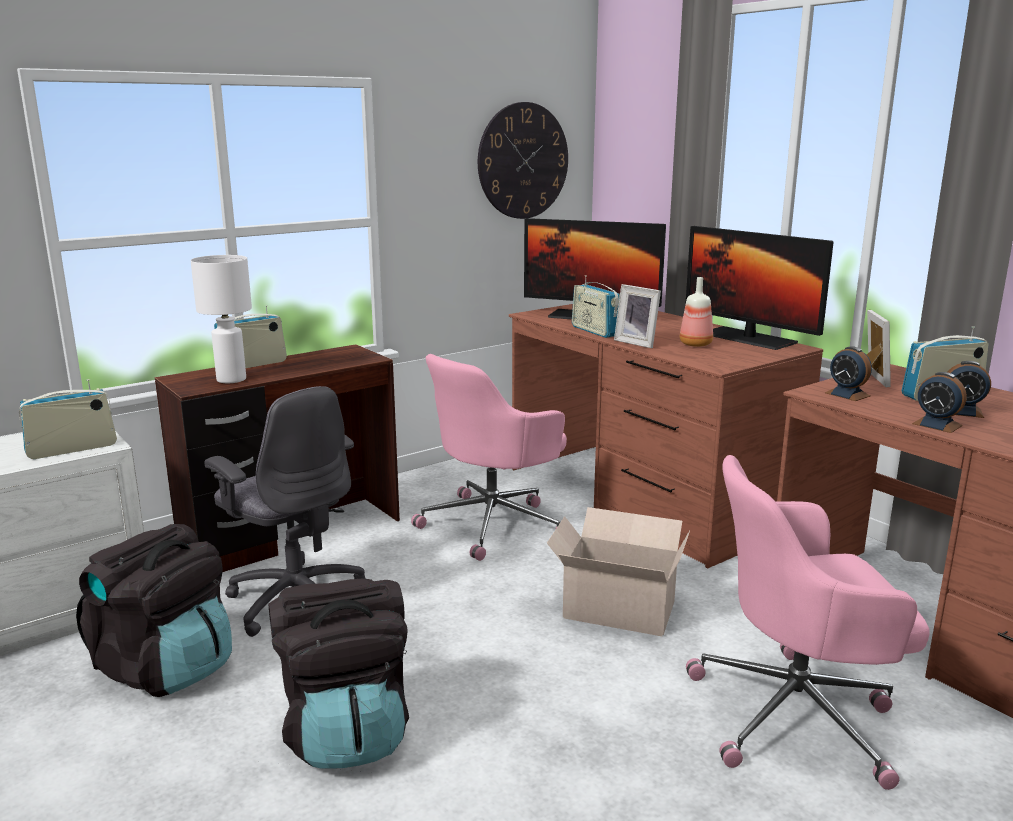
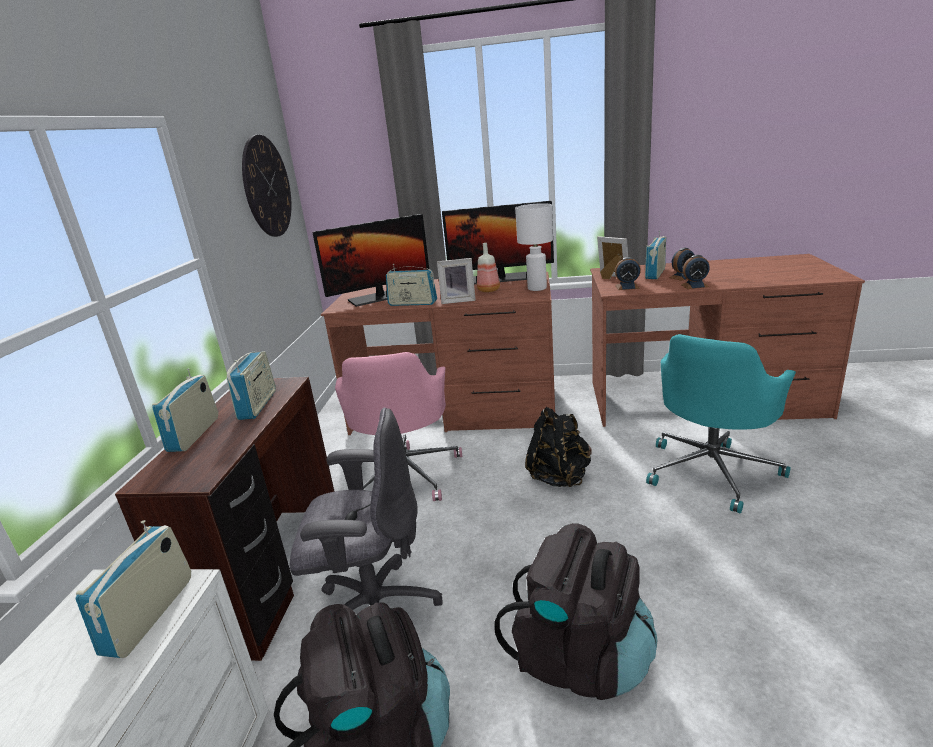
camera: 45 degrees left, 5 degrees up
(231, 379) = (214, 453): white table lamp -> white table lamp (536, 288)
(319, 363) = (258, 405): none -> radio
(616, 609) = (559, 476): cardboard box -> black backpack
(797, 714) = (712, 470): pink office chair -> turquoise office chair

